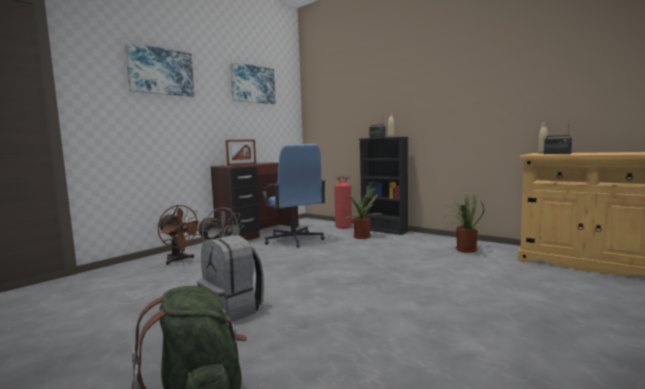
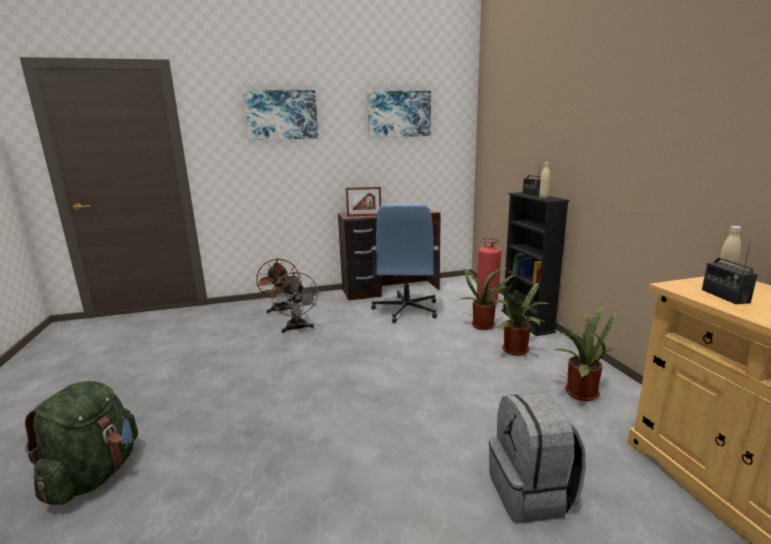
camera: 35 degrees right, 10 degrees up
(233, 310) = (233, 388): grey backpack -> grey backpack (531, 493)
(404, 242) = (518, 351): none -> potted plant

